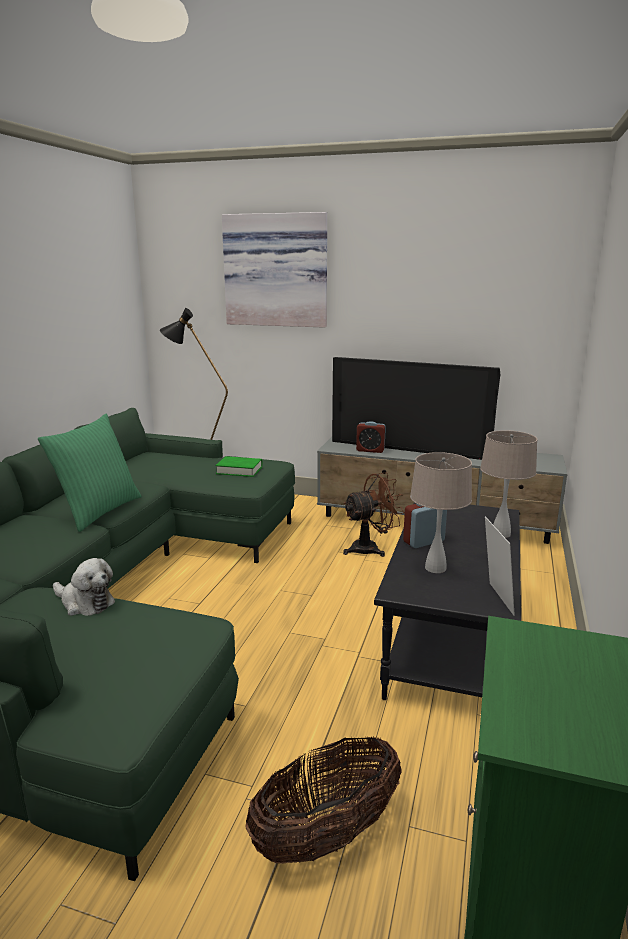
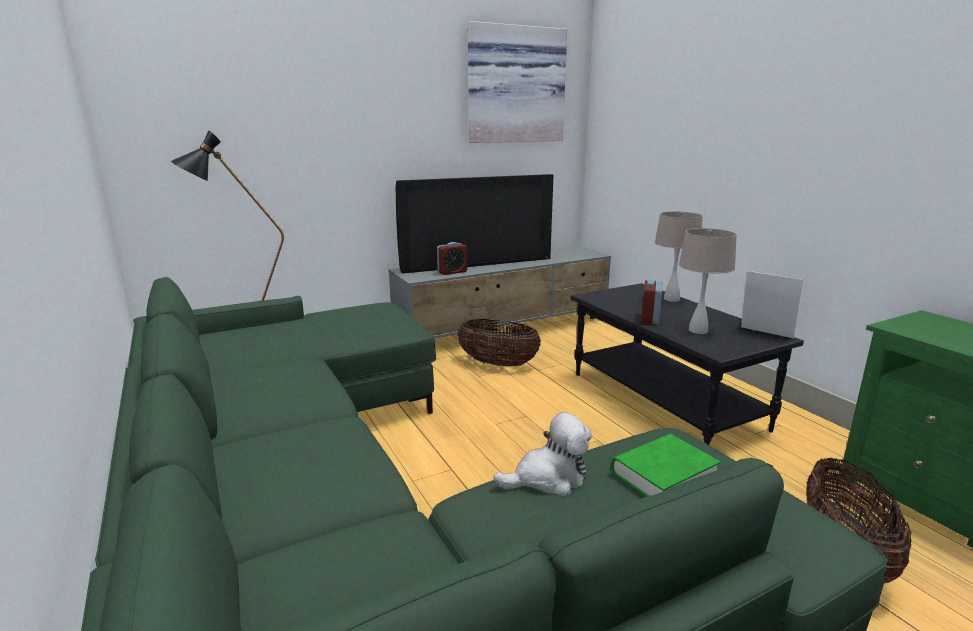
camera: 45 degrees left, 0 degrees up
(98, 511) = (313, 404): green pillow -> none
(239, 470) = (364, 320): green book -> green book (663, 475)
(276, 270) = (304, 84): picture -> picture (515, 85)
(371, 548) = (498, 364): brown fan -> basket

